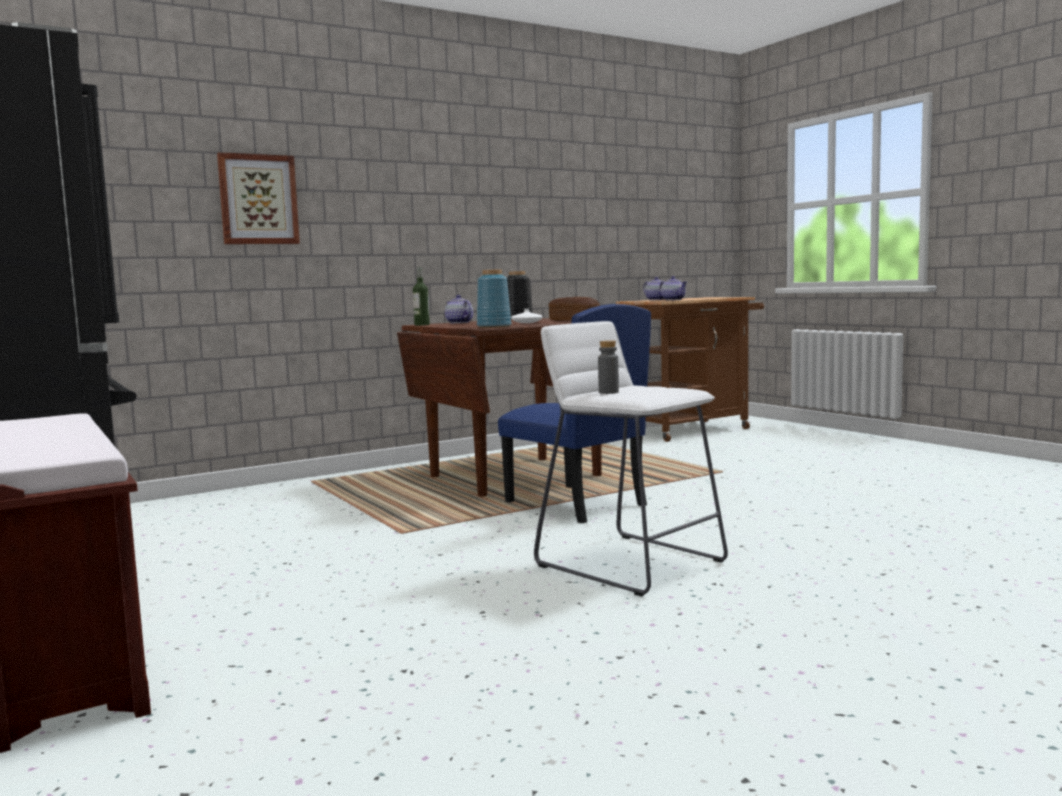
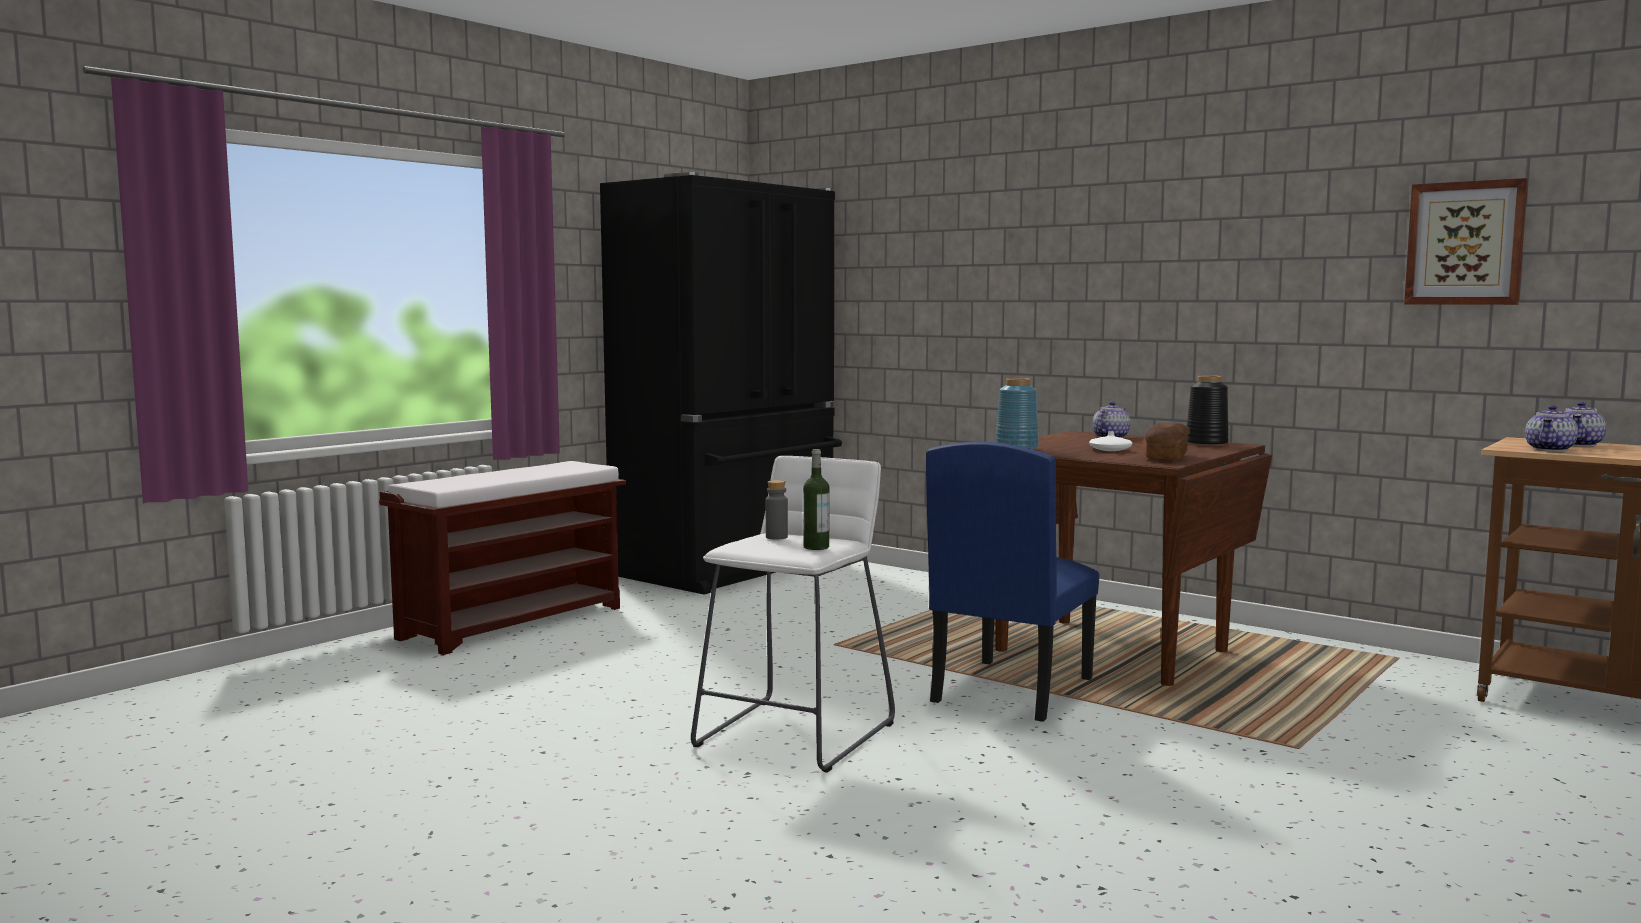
camera: 70 degrees right, 0 degrees up
(258, 199) = (985, 277): picture -> picture (1465, 243)
(422, 325) = (1064, 434): bottle -> bottle (816, 547)

